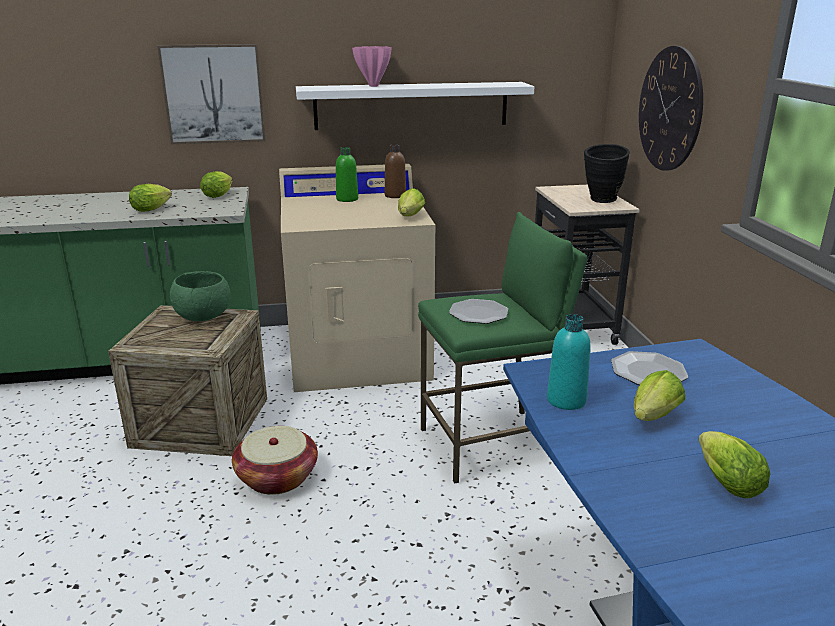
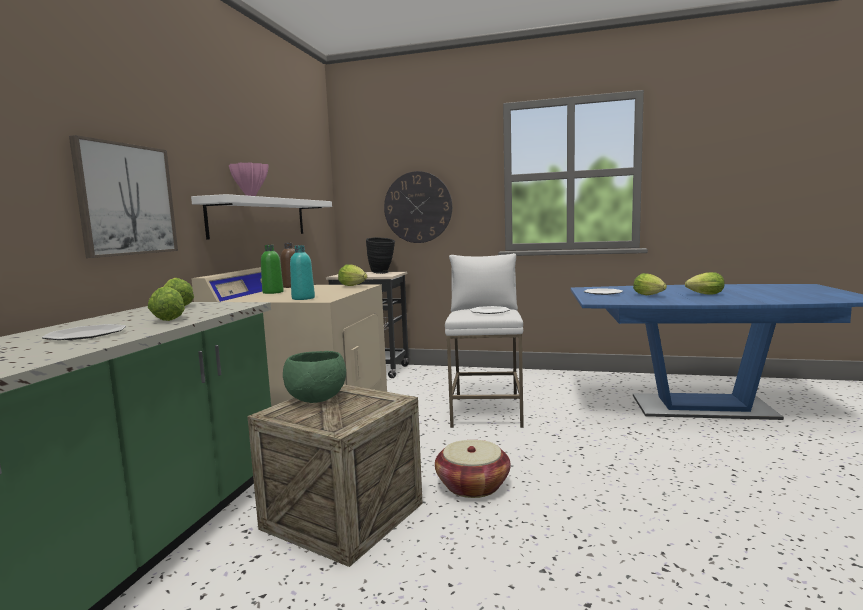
camera: 65 degrees left, 15 degrees down
(93, 208) = (86, 335): none -> plate
(491, 444) = (486, 412): green stool -> white stool
(566, 400) = (629, 300): turquoise bottle -> turquoise bottle (303, 298)

